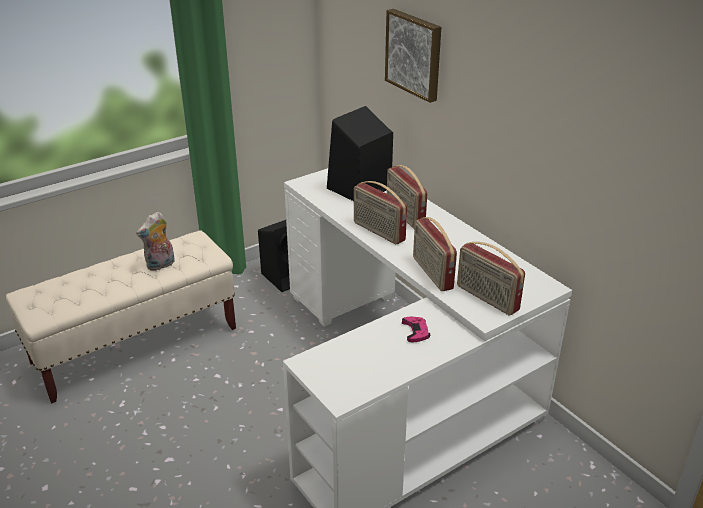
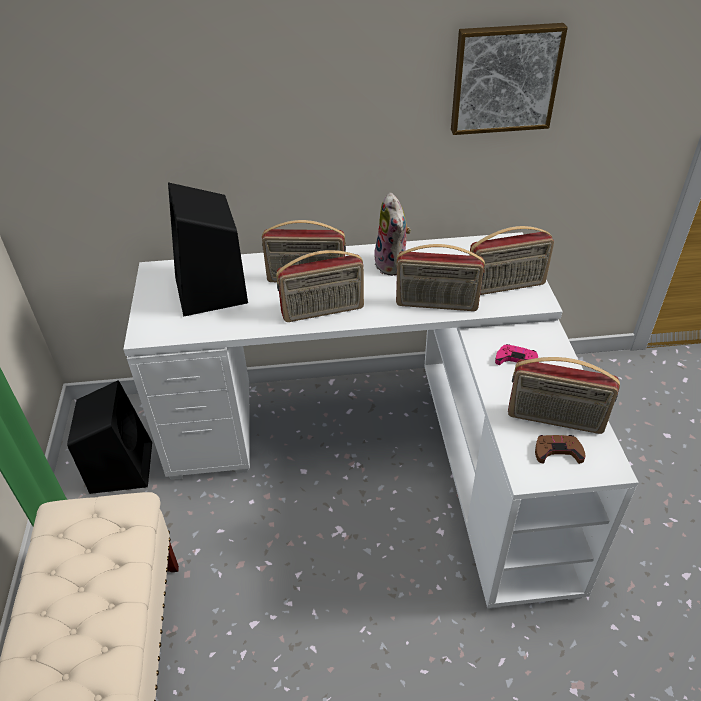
camera: 60 degrees left, 10 degrees up
(160, 265) = (94, 585): plush toy -> plush toy (393, 265)
(336, 371) = (557, 451): none -> brown game controller
(367, 363) = (555, 420): none -> radio
(415, 54) = (212, 77): picture -> picture (504, 78)

